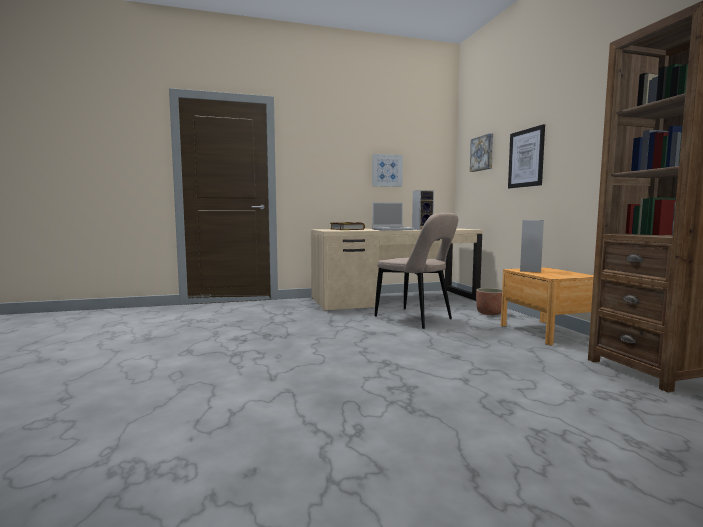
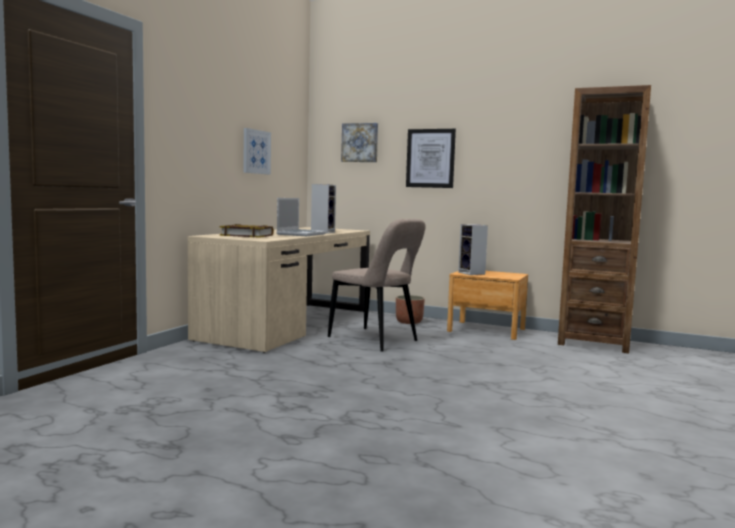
camera: 50 degrees left, 0 degrees up
(416, 319) = (376, 340): beige chair -> beige chair turned 45 degrees clockwise

